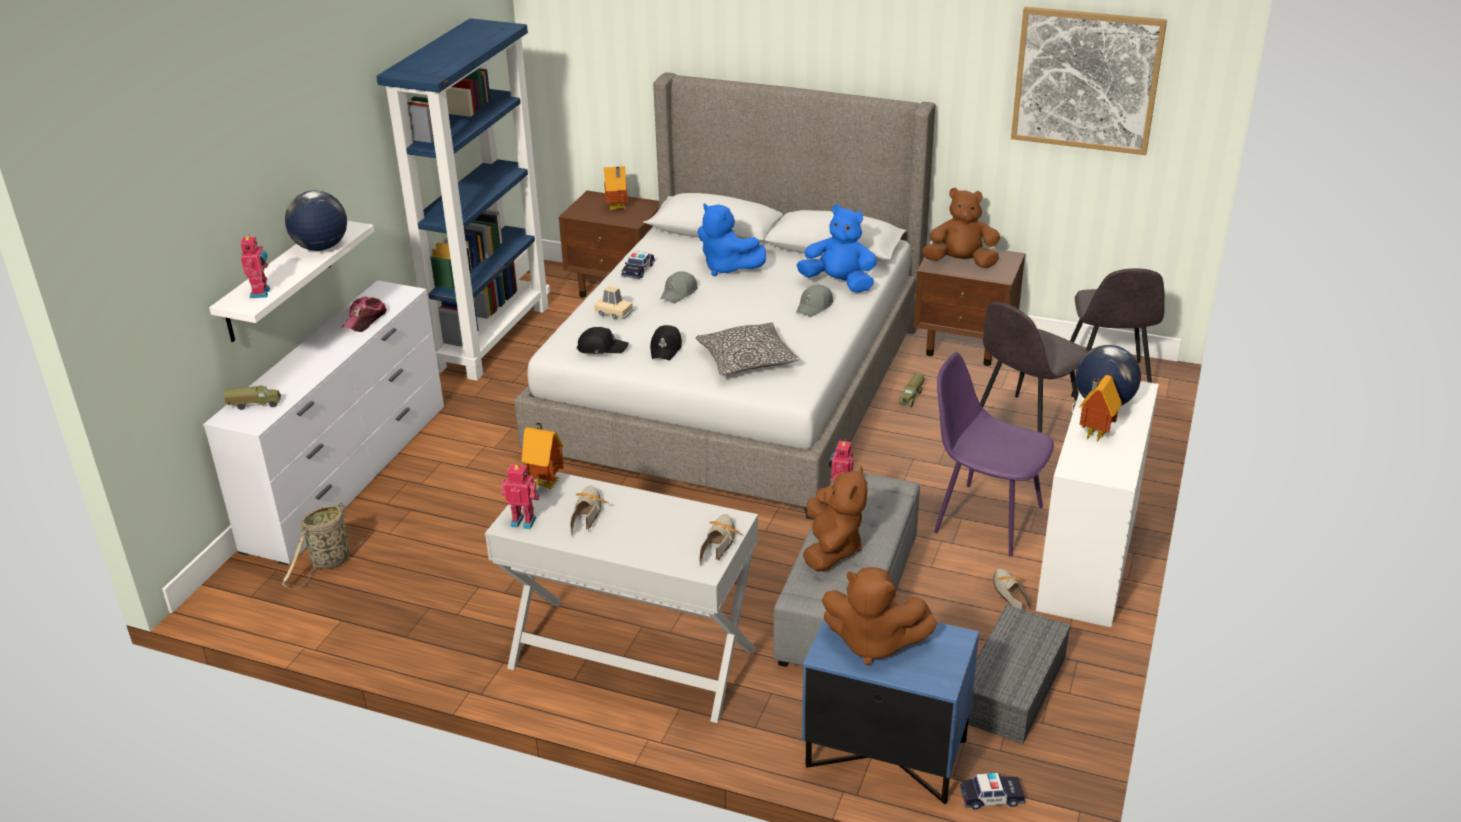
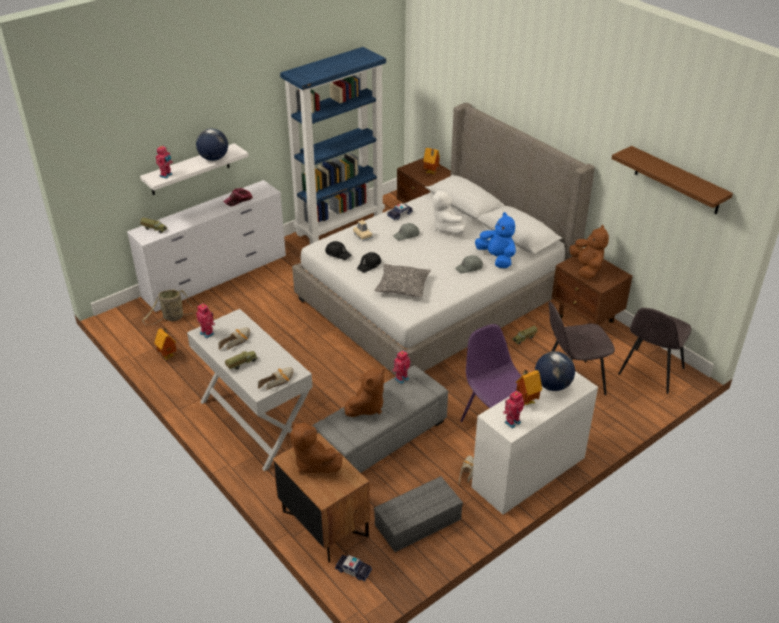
camera: 30 degrees right, 5 degrees up
(546, 482) = (235, 317): toy house -> toy house (168, 355)
(631, 542) = (241, 364): none -> toy truck
(727, 268) = (446, 228): blue plush toy -> white plush toy
(885, 755) = (324, 524): blue nightstand -> brown nightstand
(961, 263) = (586, 269): brown plush toy -> brown plush toy turned 45 degrees clockwise
(1086, 80) = (677, 181): picture -> brown shelf
(1105, 465) = (511, 422): none -> toy robot

